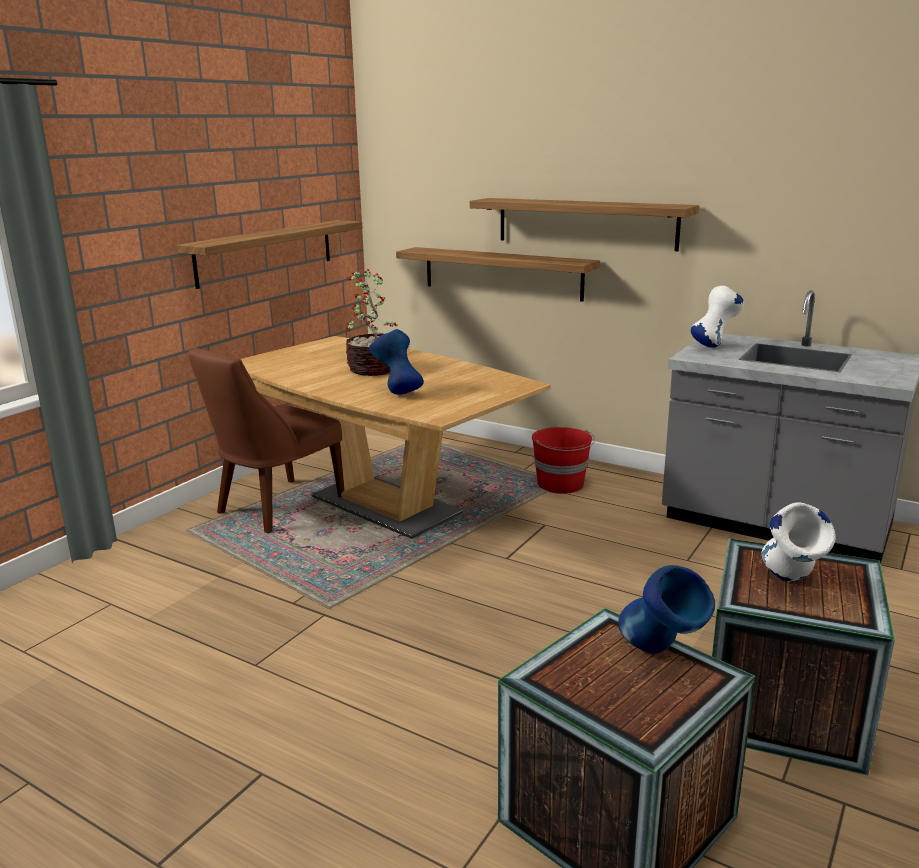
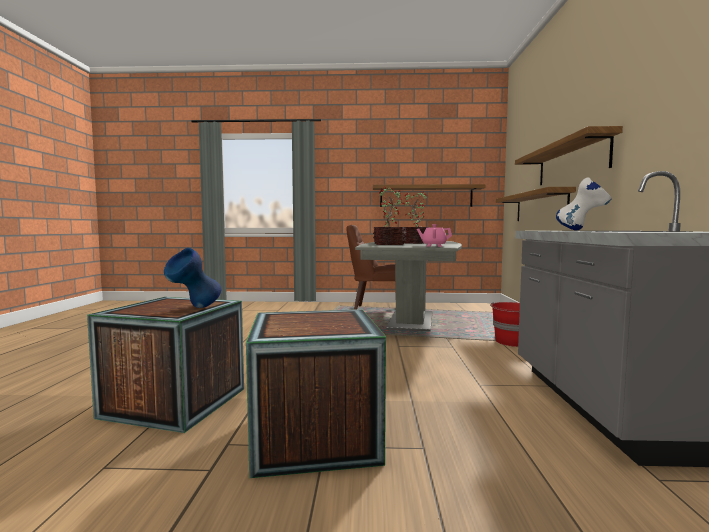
camera: 60 degrees right, 15 degrees down
(385, 505) = (411, 320): brown dining table -> grey dining table
(397, 392) = (389, 244): blue vase -> potted plant
(490, 383) = (433, 246): none -> pink teapot
(790, 584) = (307, 320): white vase -> none

